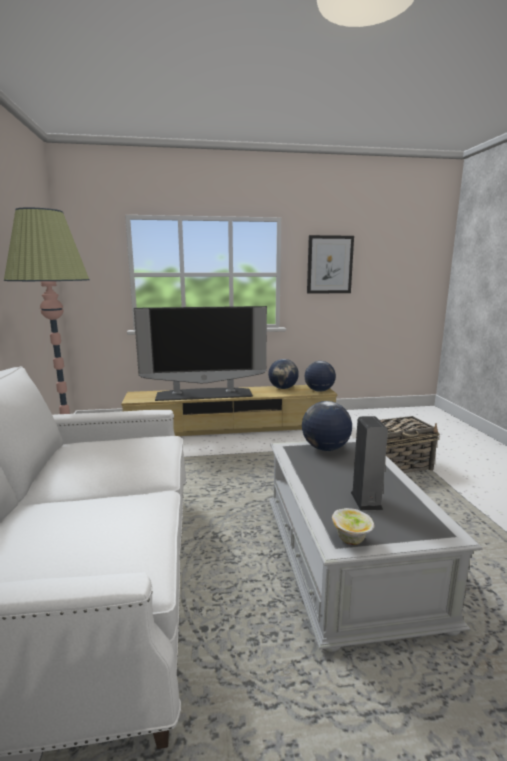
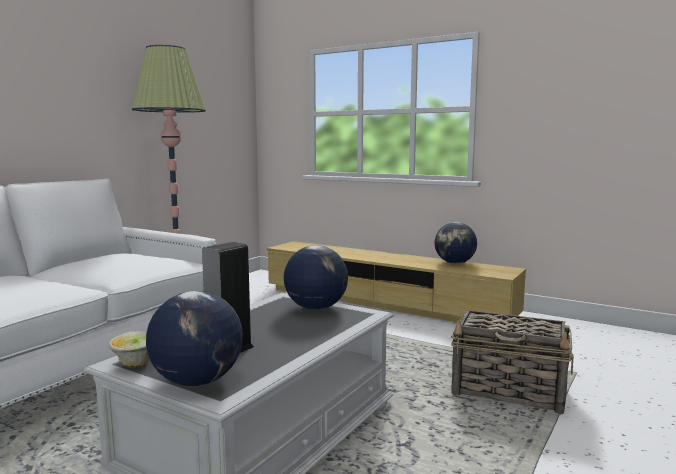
camera: 40 degrees right, 5 degrees down
(204, 394) = (354, 253): television -> none
(319, 391) = (495, 273): globe -> globe (197, 381)
(329, 264) = (550, 92): picture -> none

